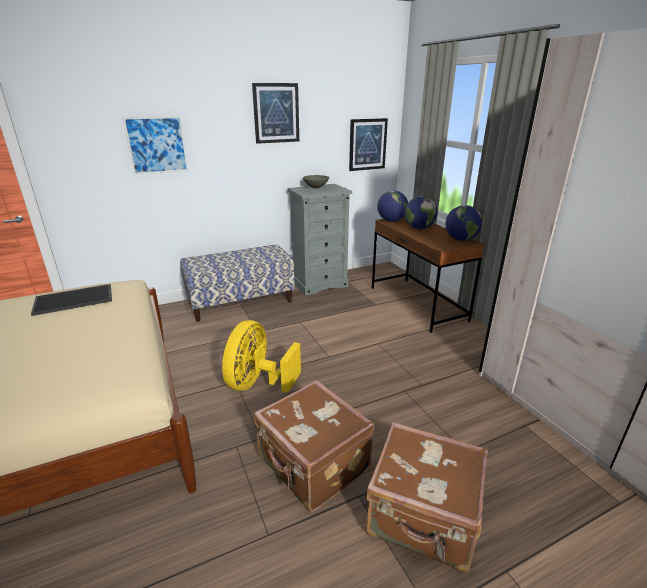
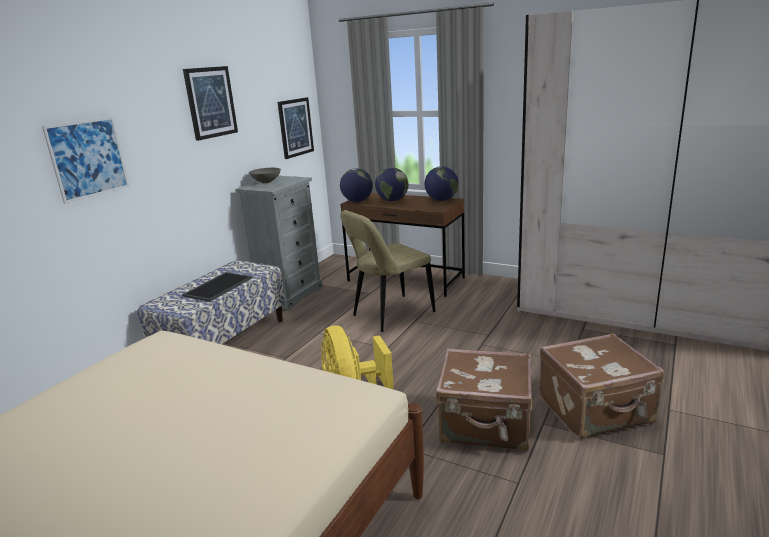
camera: 35 degrees left, 5 degrees down
(73, 300) = (135, 369): tray -> tray (219, 287)
(366, 329) = (390, 315): none -> beige chair

